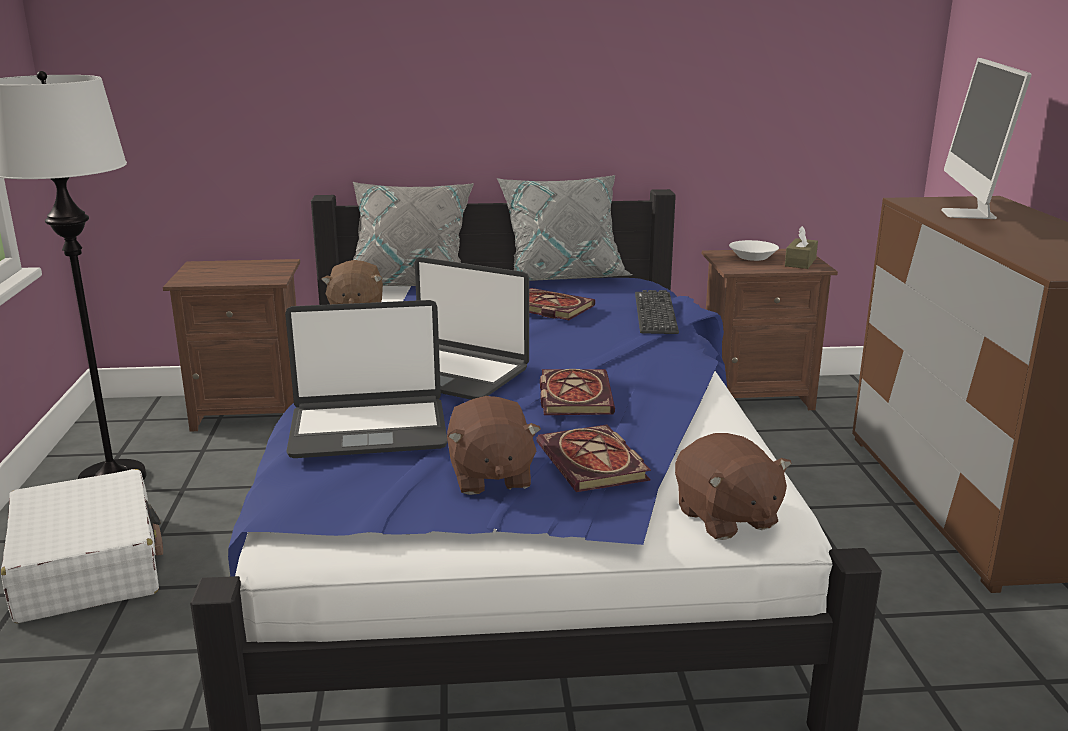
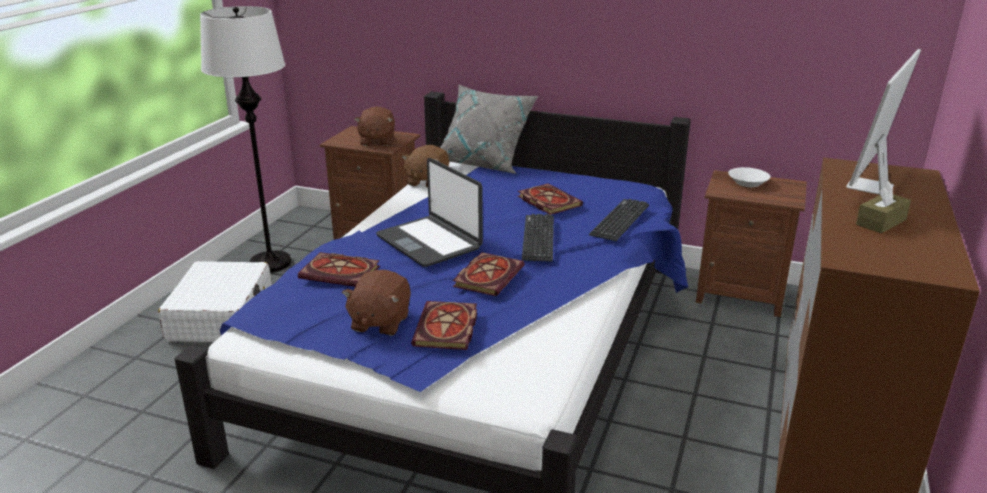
camera: 25 degrees right, 5 degrees up
(368, 429) = (342, 272): laptop -> book
(563, 276) = (592, 174): grey pillow -> none
(584, 346) = (538, 238): none -> keyboard
(726, 518) = (498, 388): brown plush toy -> brown plush toy (376, 141)
(800, 262) = (782, 194): brown tissue box -> brown tissue box (881, 222)

